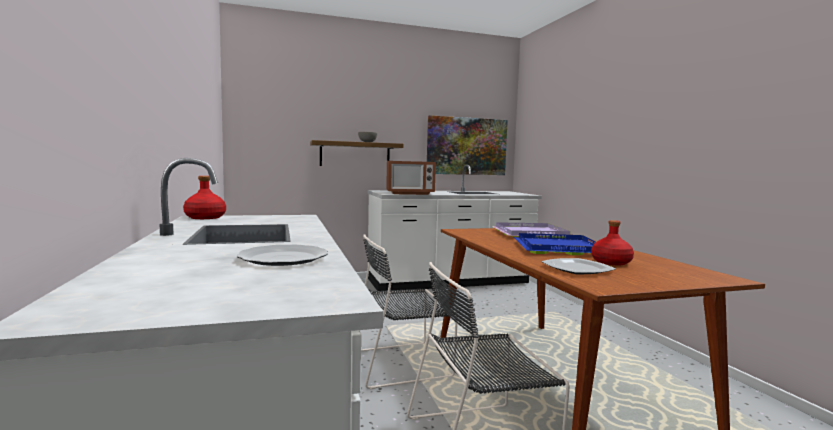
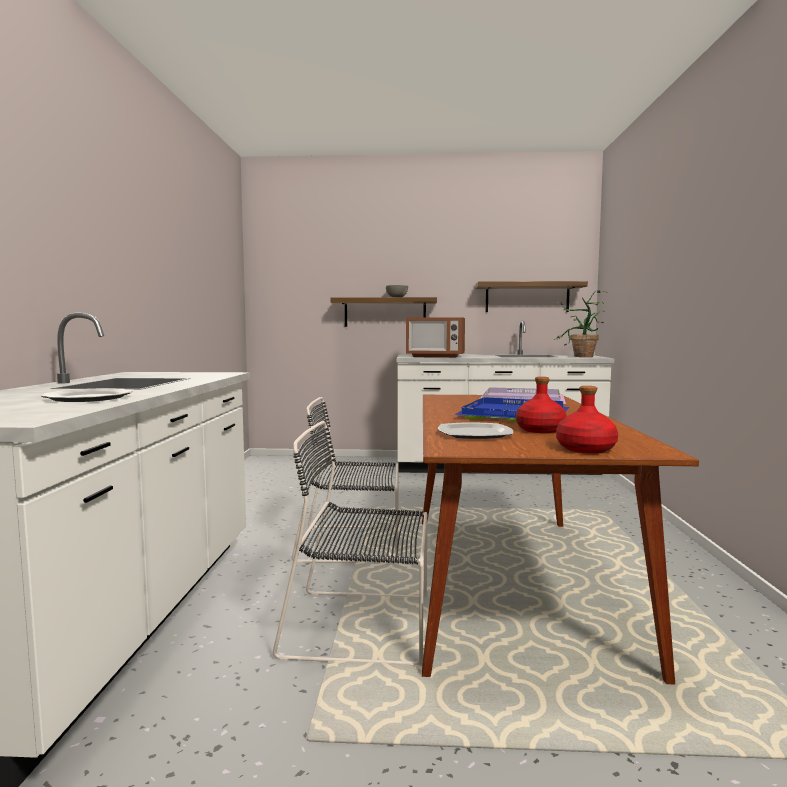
camera: 20 degrees right, 0 degrees up
(205, 217) = (137, 373): red bottle -> red bottle (585, 449)
(466, 146) = (527, 297): picture -> shelf
(514, 194) = (580, 357): none -> potted plant

